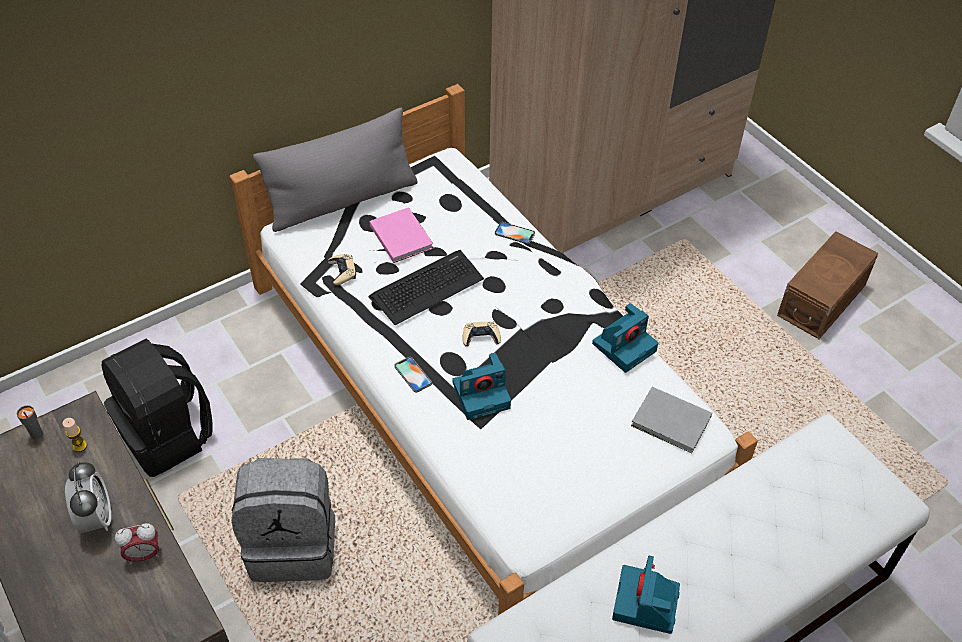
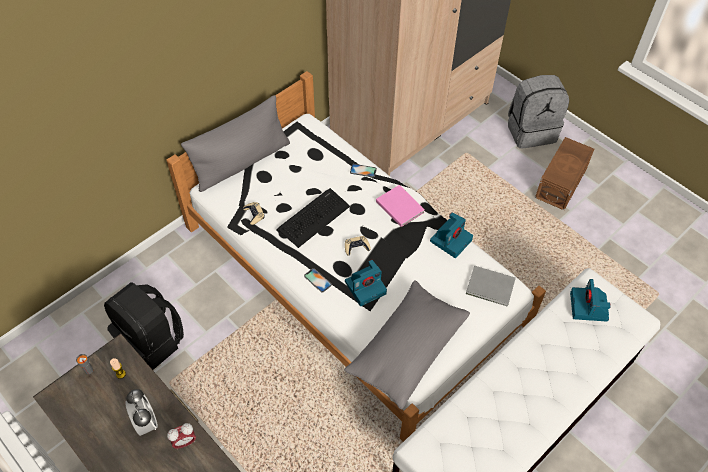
camera: 10 degrees left, 5 degrees up
(294, 544) = (255, 403): grey backpack -> grey backpack (531, 131)
(401, 235) = (288, 183): pink book -> pink book (399, 206)
(524, 493) = (407, 350): none -> grey pillow
(646, 604) = (501, 413): camera -> camera (589, 307)

